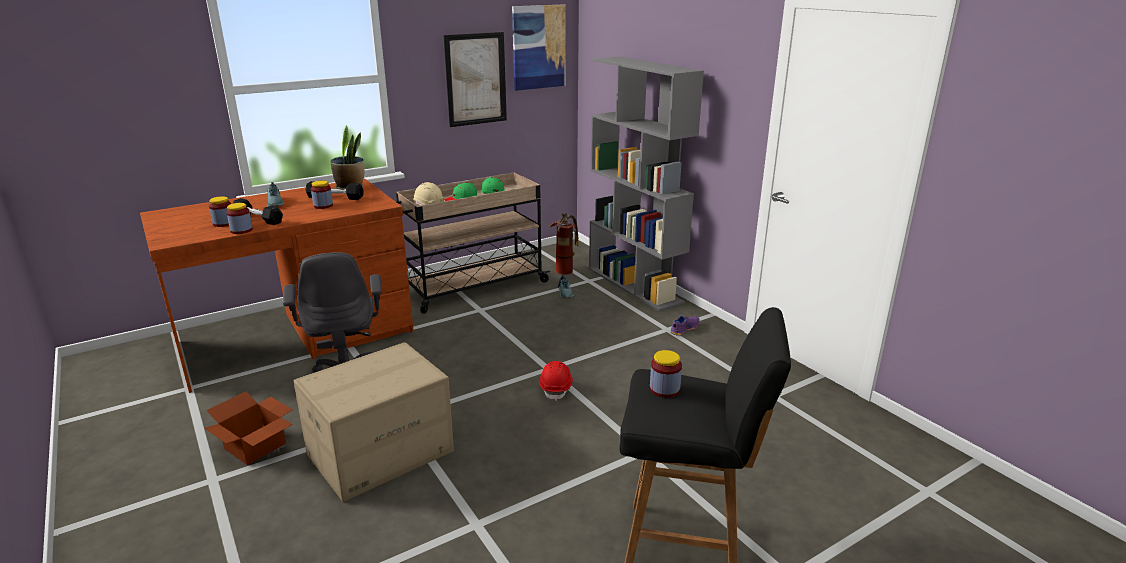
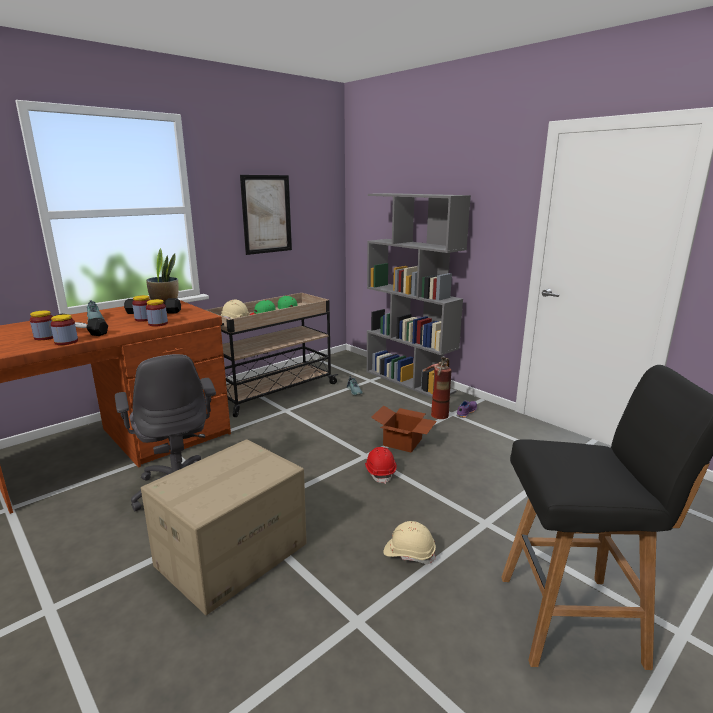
camera: 10 degrees left, 5 degrees down
(255, 447) = (94, 565): cardboard box -> cardboard box (403, 442)
(539, 47) = (315, 189): picture -> none
(551, 471) = (409, 553): none -> beige hard hat
(565, 268) = (346, 372): fire extinguisher -> fire extinguisher (438, 412)
(664, 389) = (561, 456): jar -> jar (158, 324)

